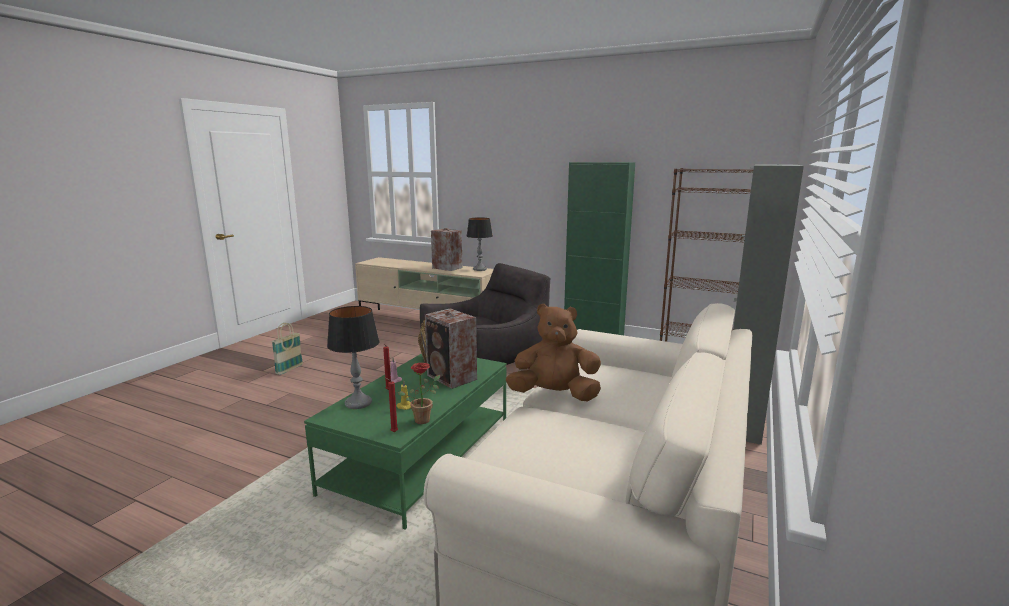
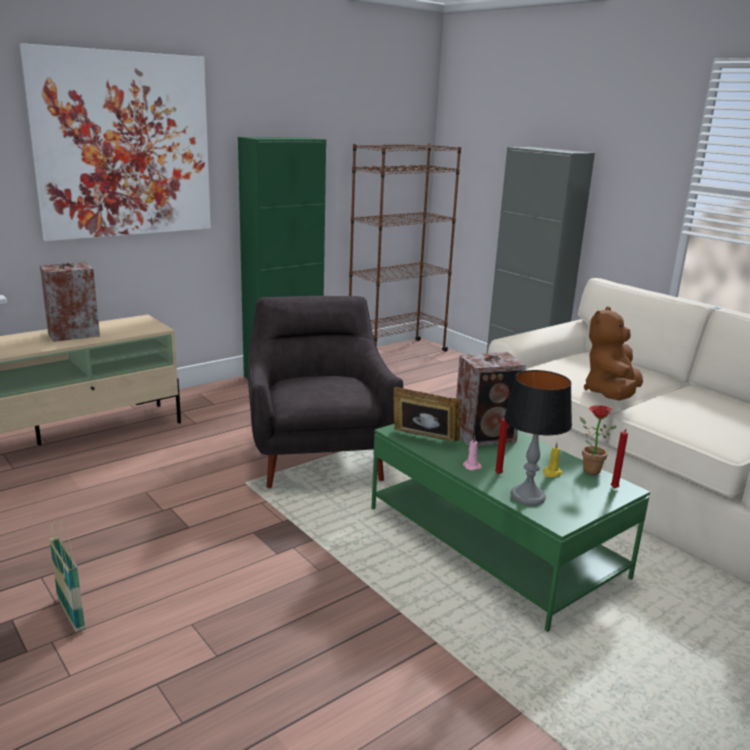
camera: 65 degrees left, 5 degrees up
(480, 269) = (126, 322): table lamp -> none
(505, 167) = (124, 145): none -> picture

